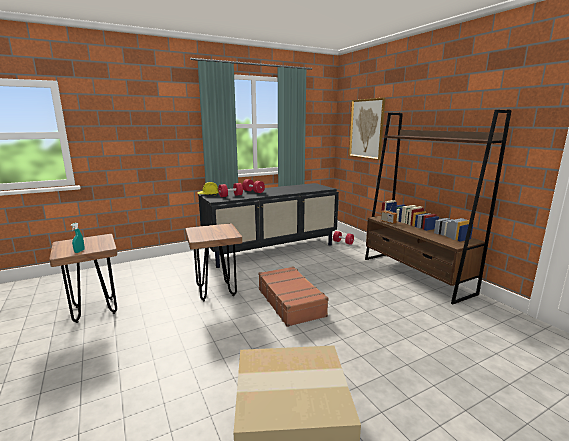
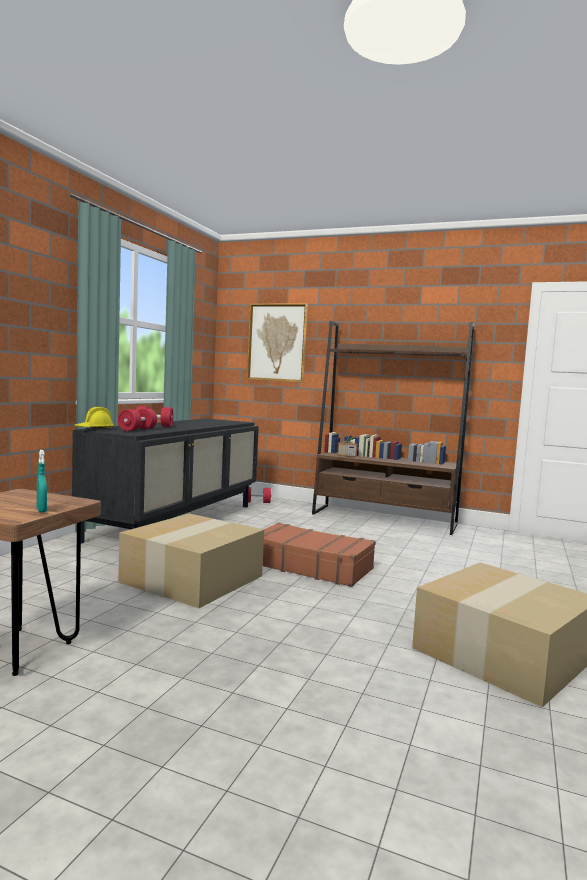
camera: 40 degrees left, 10 degrees down
(216, 291) = (192, 578): brown stool -> cardboard box

